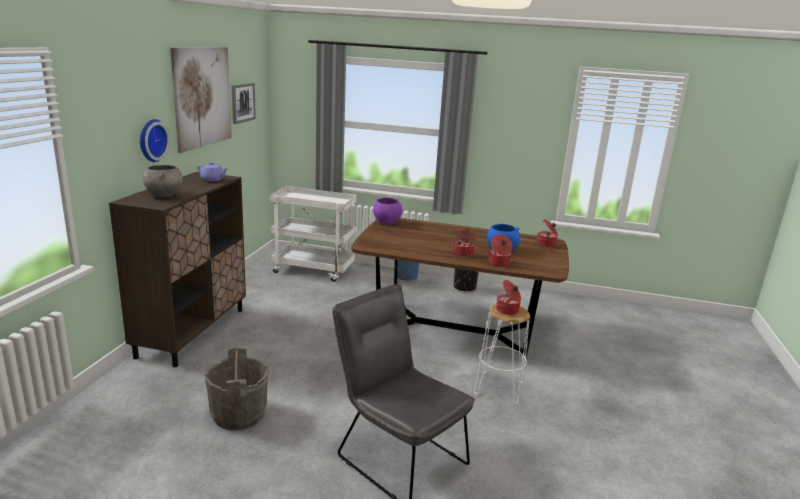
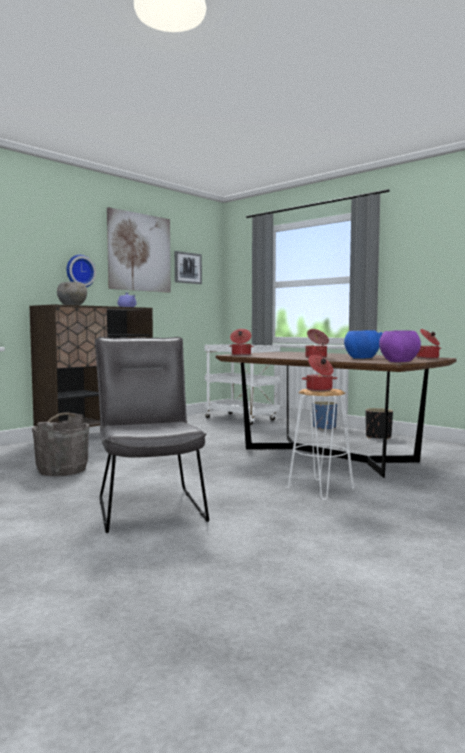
camera: 30 degrees right, 15 degrees down
(386, 222) = (278, 352): purple bowl -> purple bowl (398, 361)
(499, 263) = (342, 360): cooking pot -> cooking pot (241, 355)

